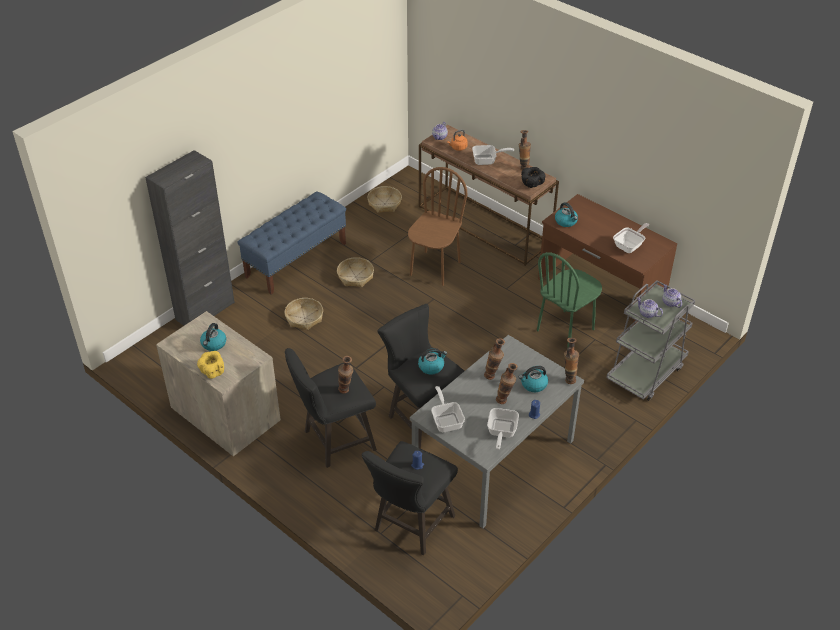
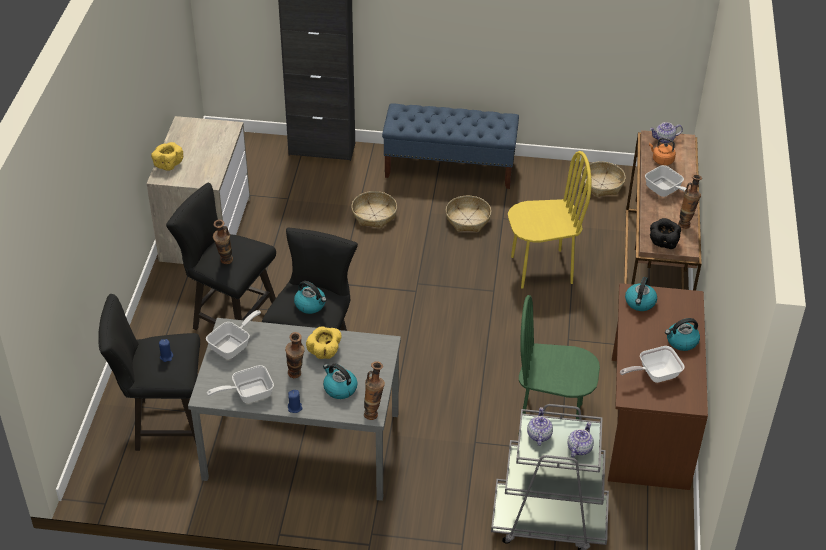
camera: 55 degrees right, 0 degrees up
(213, 344) = (204, 147): kettle -> kettle (681, 341)
(434, 268) = (541, 269): brown chair -> yellow chair
(493, 376) = (325, 352): vase -> yellow bowl
(630, 246) = (654, 375): frying pan -> frying pan turned 150 degrees clockwise

